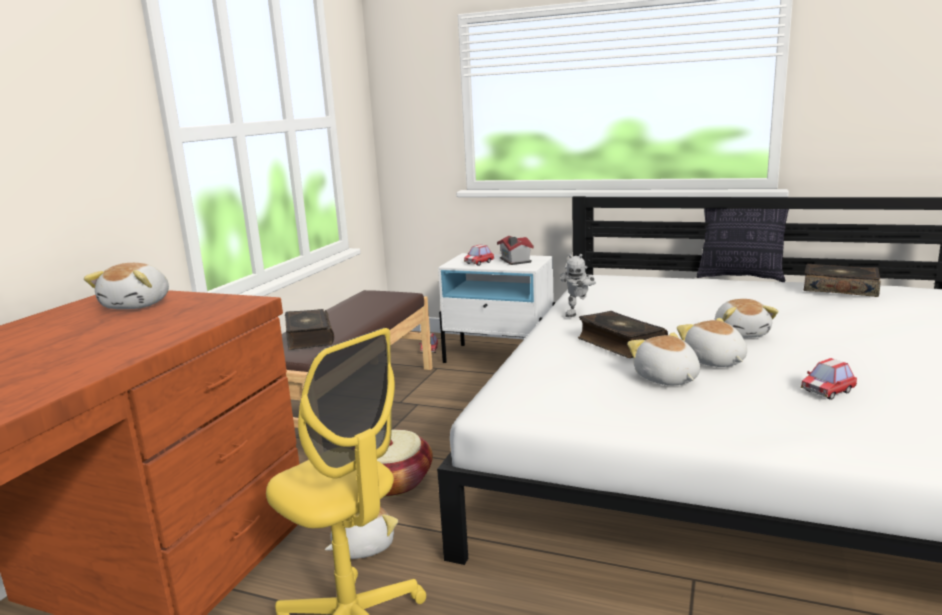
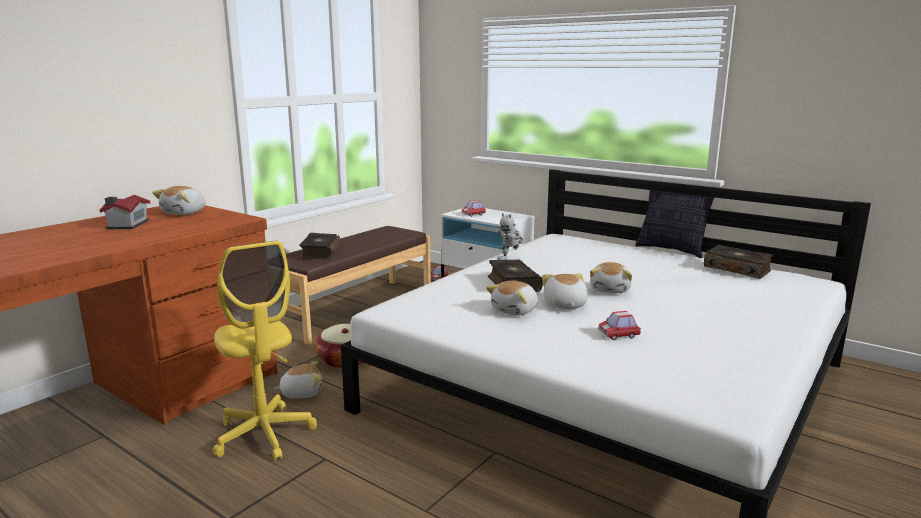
camera: 15 degrees right, 0 degrees up
(514, 261) = (501, 216): toy house -> toy house (126, 225)
(666, 379) = (515, 310): plush toy -> plush toy turned 135 degrees counterclockwise

